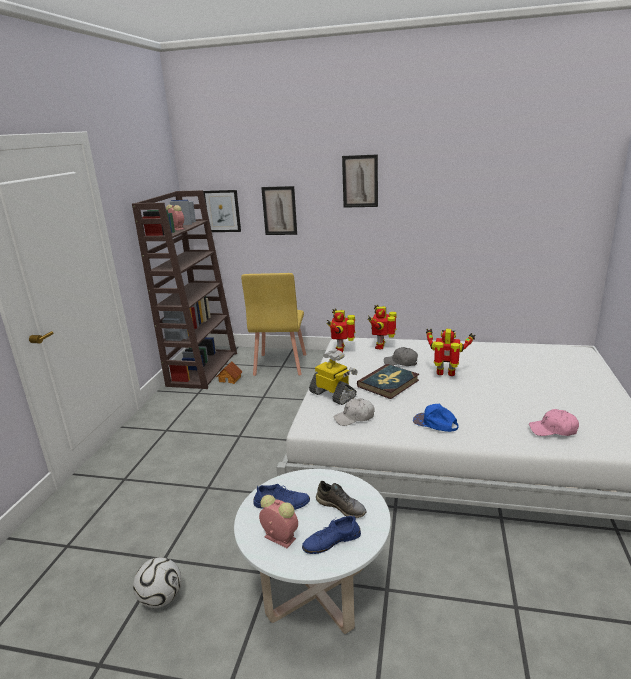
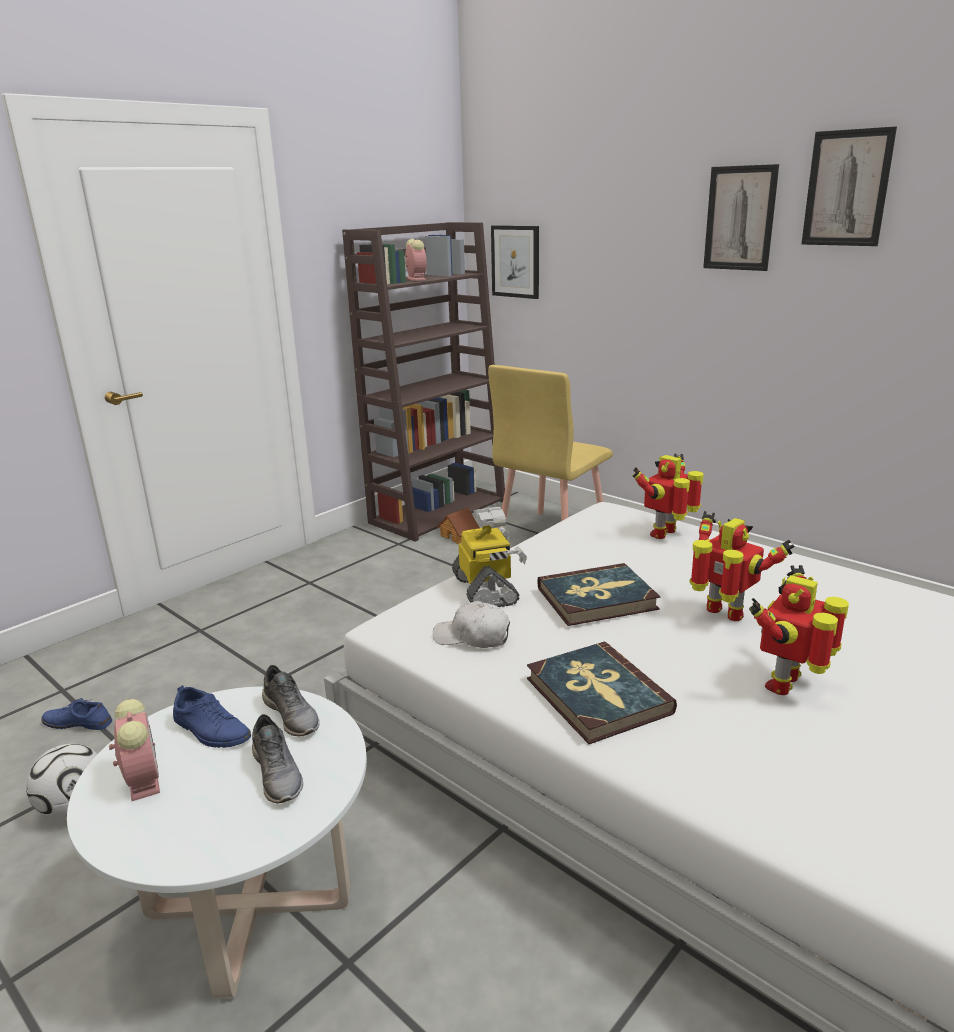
camera: 30 degrees right, 0 degrees up
(279, 211) = (598, 267): picture -> picture (847, 188)
(313, 481) = (292, 715): none -> grey shoe
(331, 541) = (196, 822): blue shoe -> blue shoe (78, 723)
(341, 350) = (589, 523): toy robot -> toy robot (787, 683)
(401, 362) = (664, 570): grey cap -> none
(435, 423) = (597, 696): blue cap -> book
(553, 430) = (826, 801): pink cap -> none

